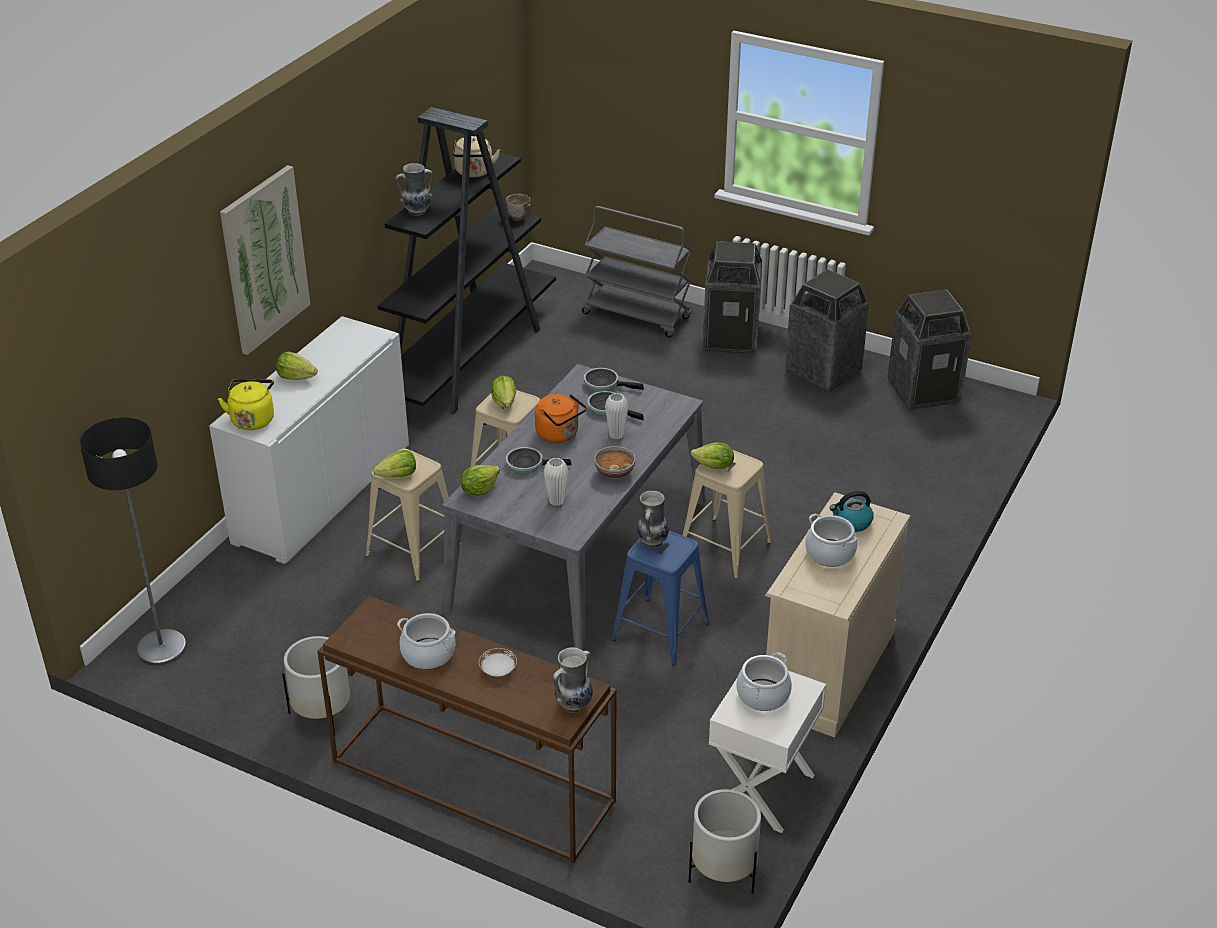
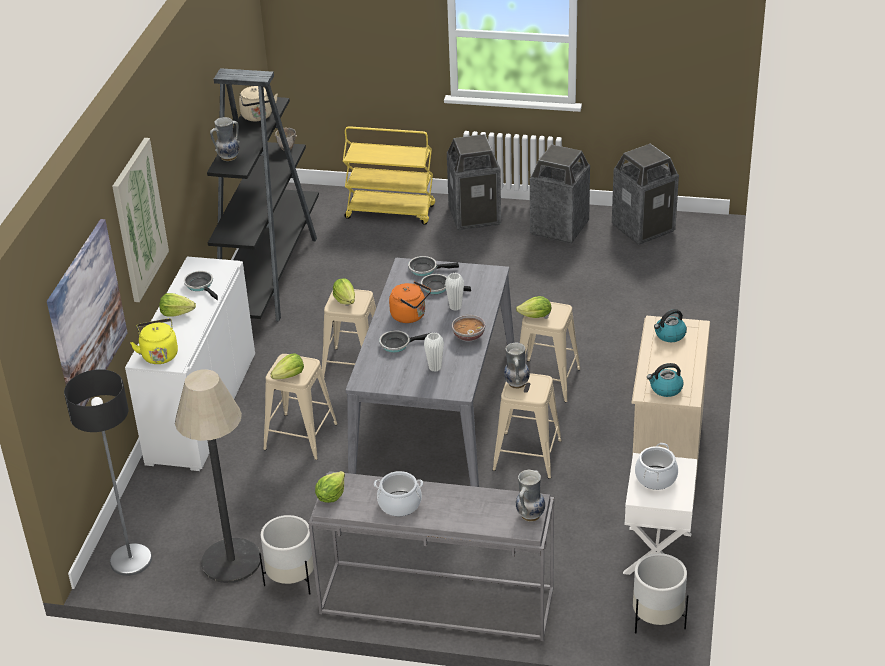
camera: 15 degrees left, 0 degrees up
(151, 357) = (86, 317): none -> picture
(267, 675) = (231, 561): none -> floor lamp
(339, 351) = (201, 285): none -> frying pan
(470, 782) = (435, 602): brown console table -> grey console table
(479, 490) = (369, 372): lettuce -> lettuce (331, 496)
(498, 670) = (460, 504): white plate -> none
(637, 316) = (391, 212): grey cart -> yellow cart
(660, 631) = (527, 455): blue stool -> beige stool
(814, 587) = (665, 389): none -> kettle
(830, 553) = (665, 361): cooking pot -> none

